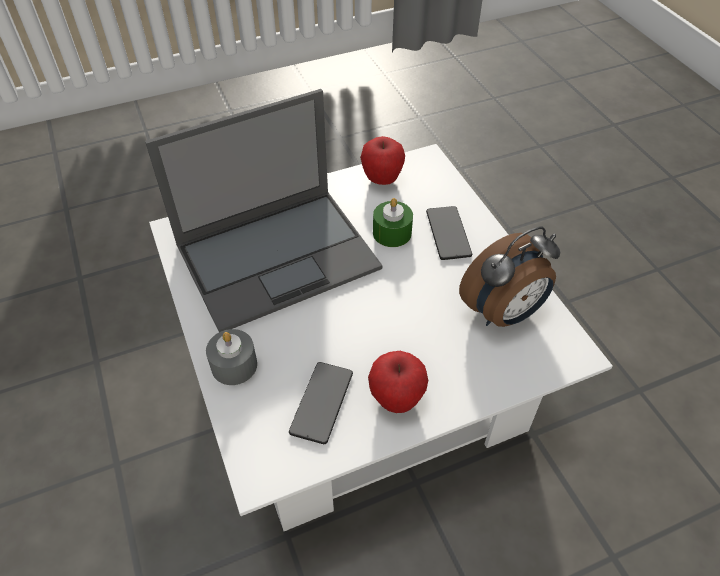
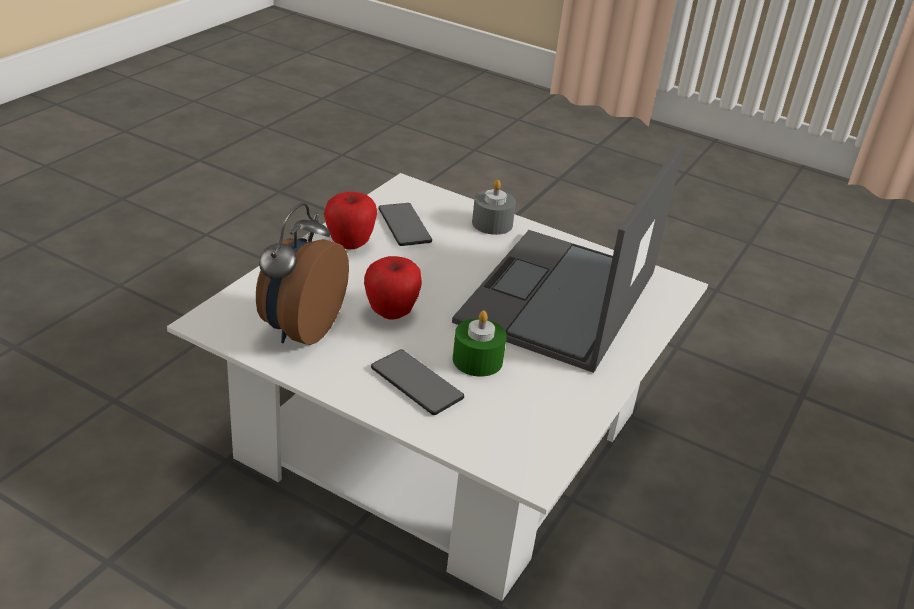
camera: 140 degrees right, 15 degrees down
(382, 179) = (555, 417): apple -> apple (391, 313)

